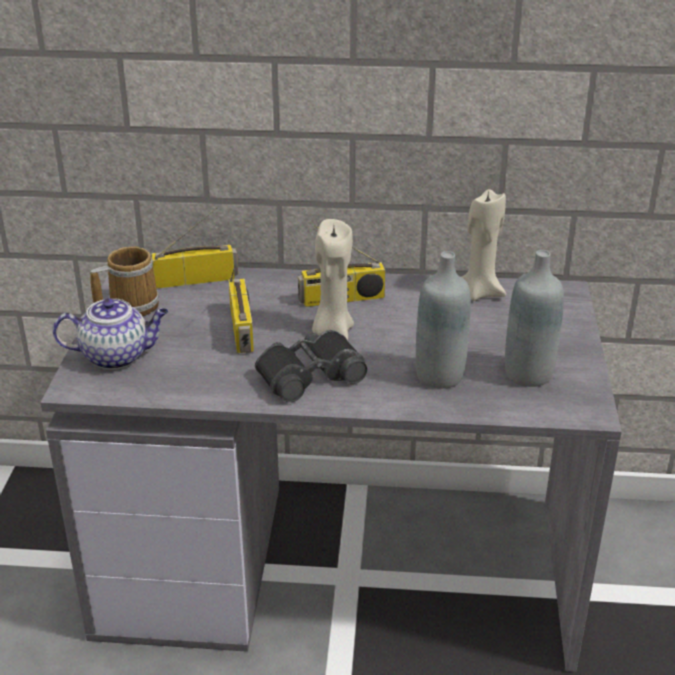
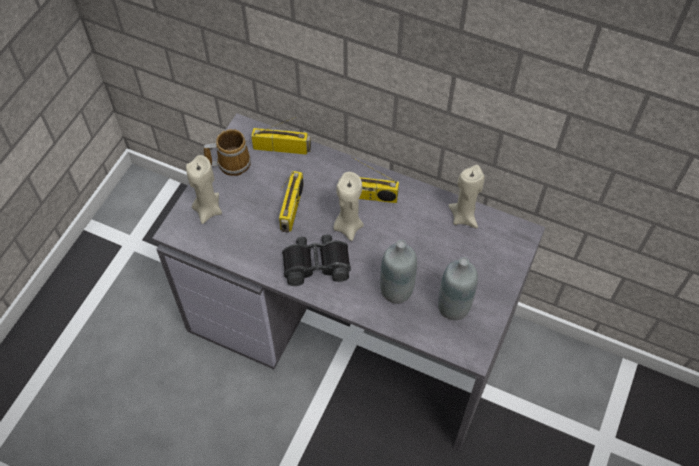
camera: 20 degrees right, 25 degrees up
(117, 356) = (208, 210): teapot -> beige candle

